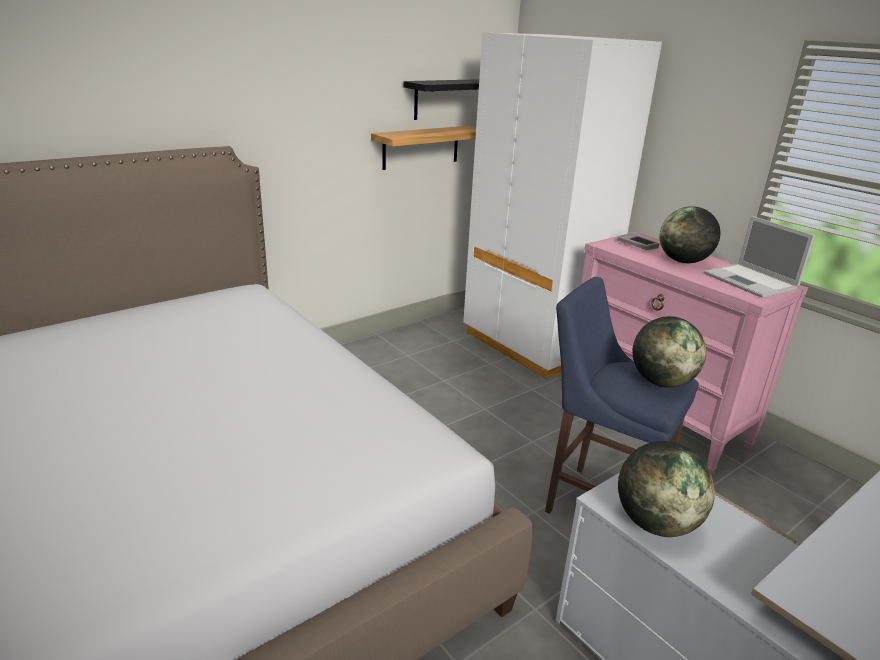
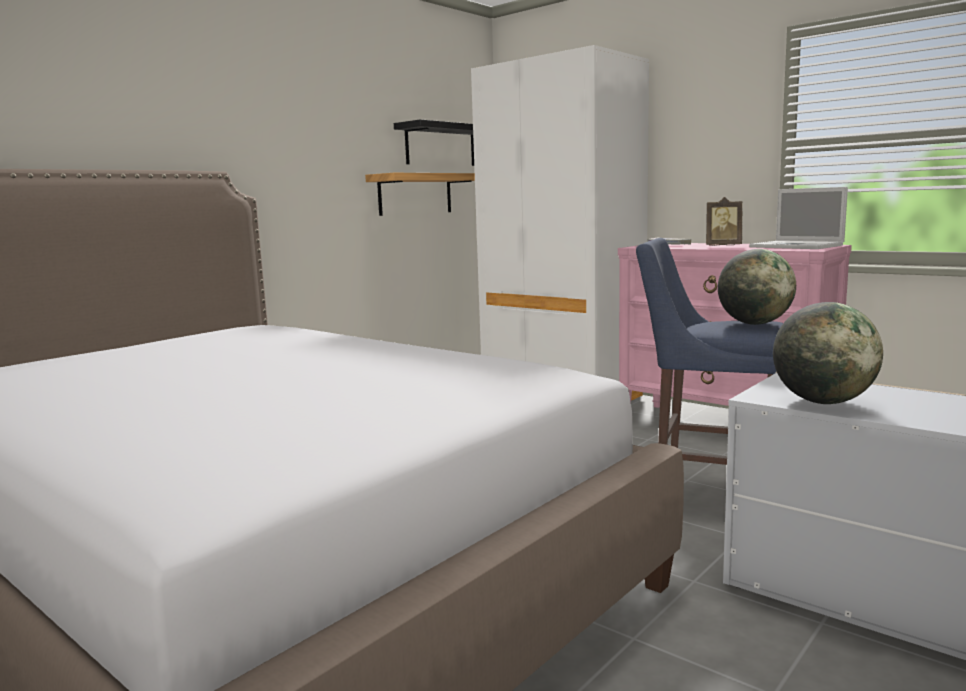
camera: 10 degrees left, 15 degrees down
(683, 261) = (723, 246): globe -> picture frame

